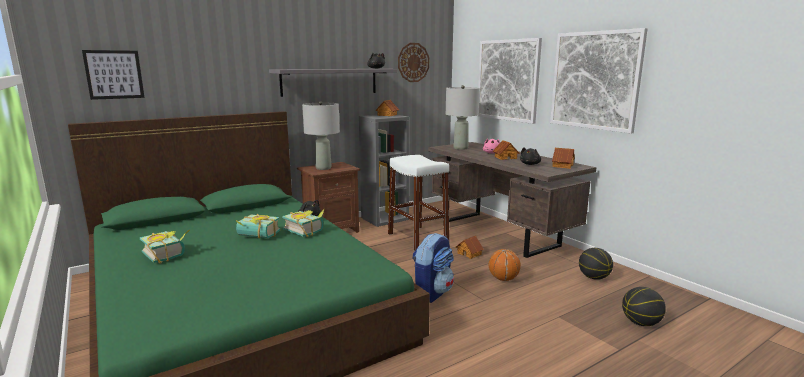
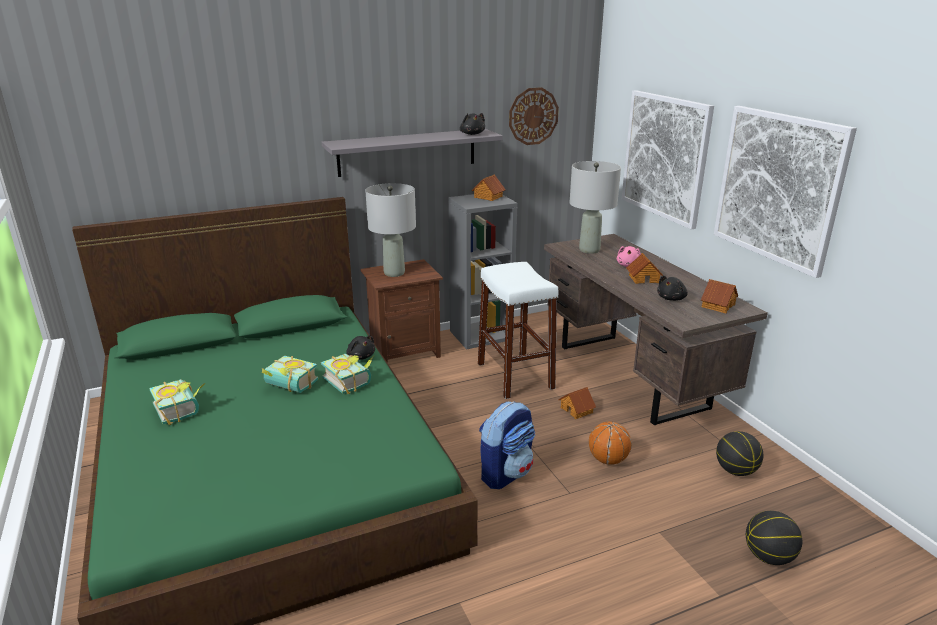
camera: 10 degrees right, 10 degrees up
(114, 74) = (123, 162): picture -> none

